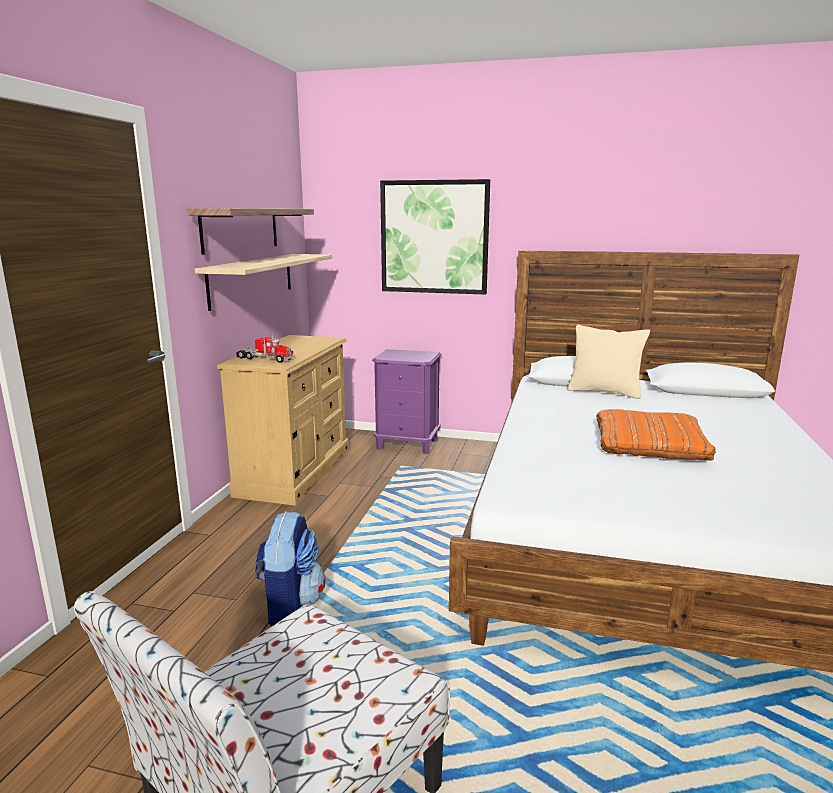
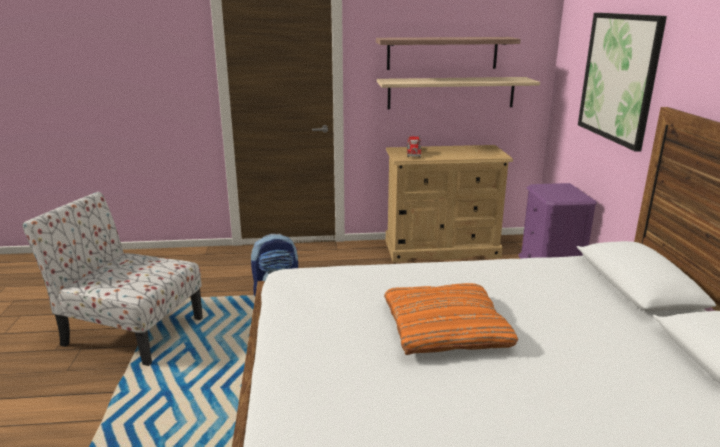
camera: 70 degrees right, 5 degrees up
(604, 392) = (611, 298): beige pillow -> none

